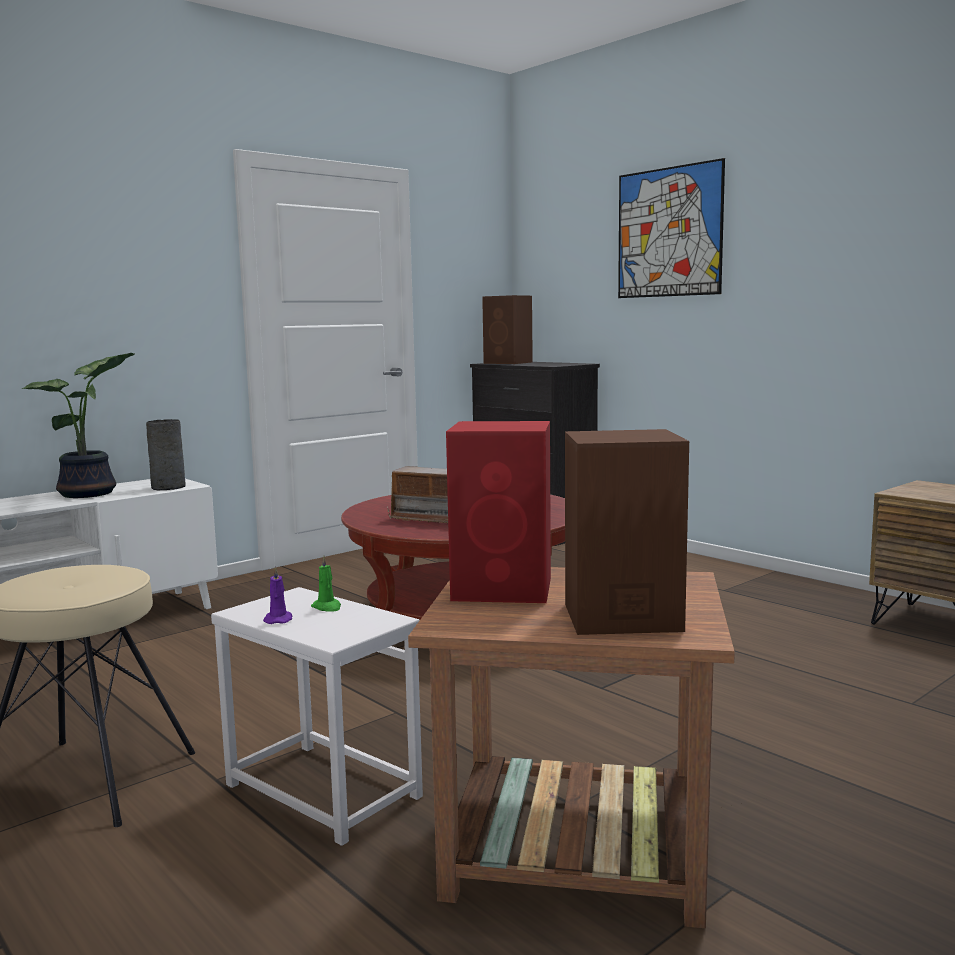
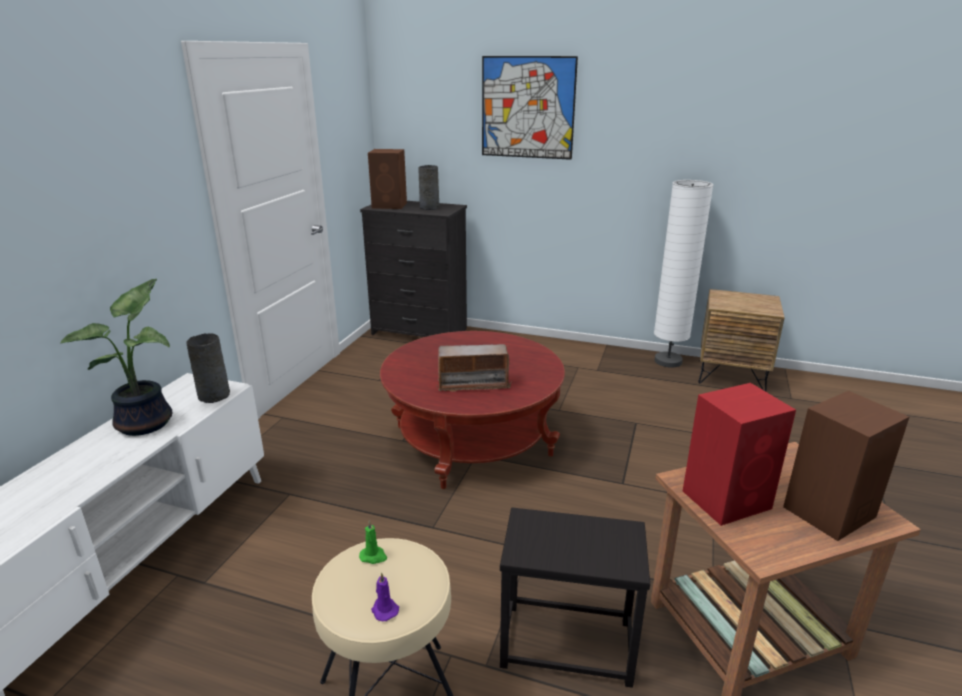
camera: 30 degrees left, 15 degrees up
(278, 620) = (560, 556): purple candle -> purple candle (384, 610)
(321, 791) = (566, 645): white side table -> black side table
(327, 607) = (570, 528): green candle -> green candle (373, 556)
(549, 364) = (429, 207): none -> grey vase
(851, 597) = (668, 361): none -> white floor lamp

